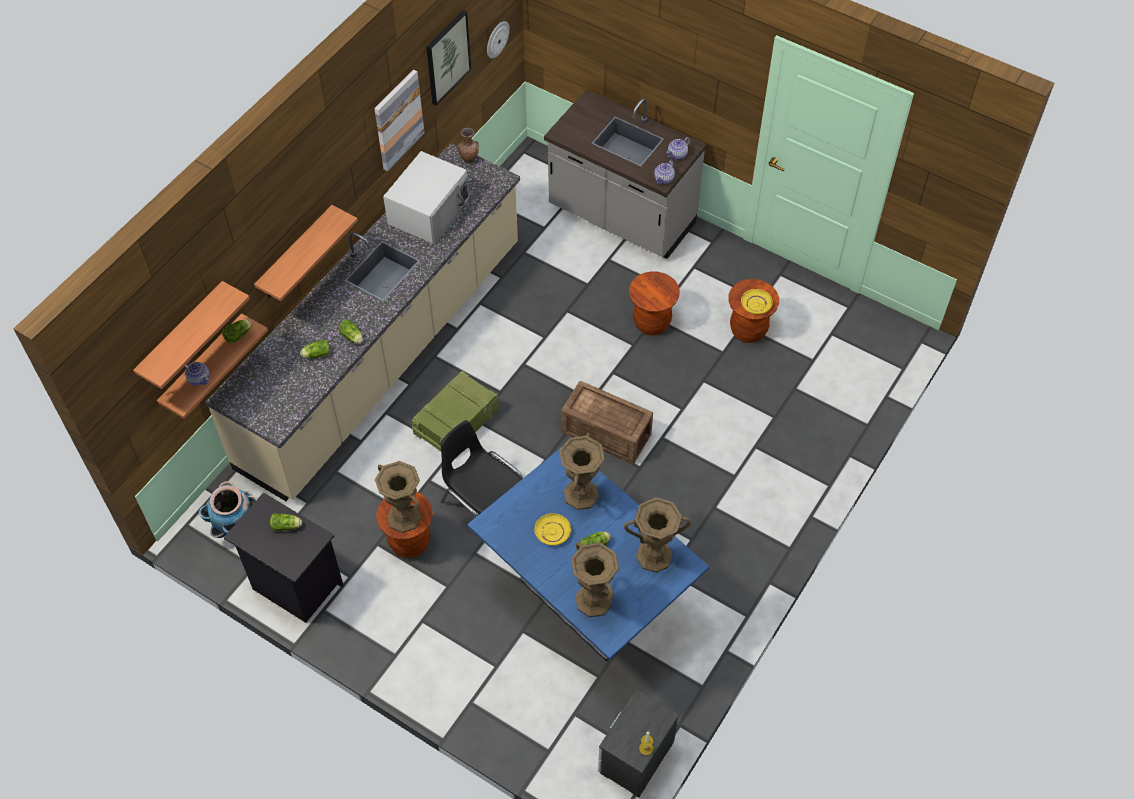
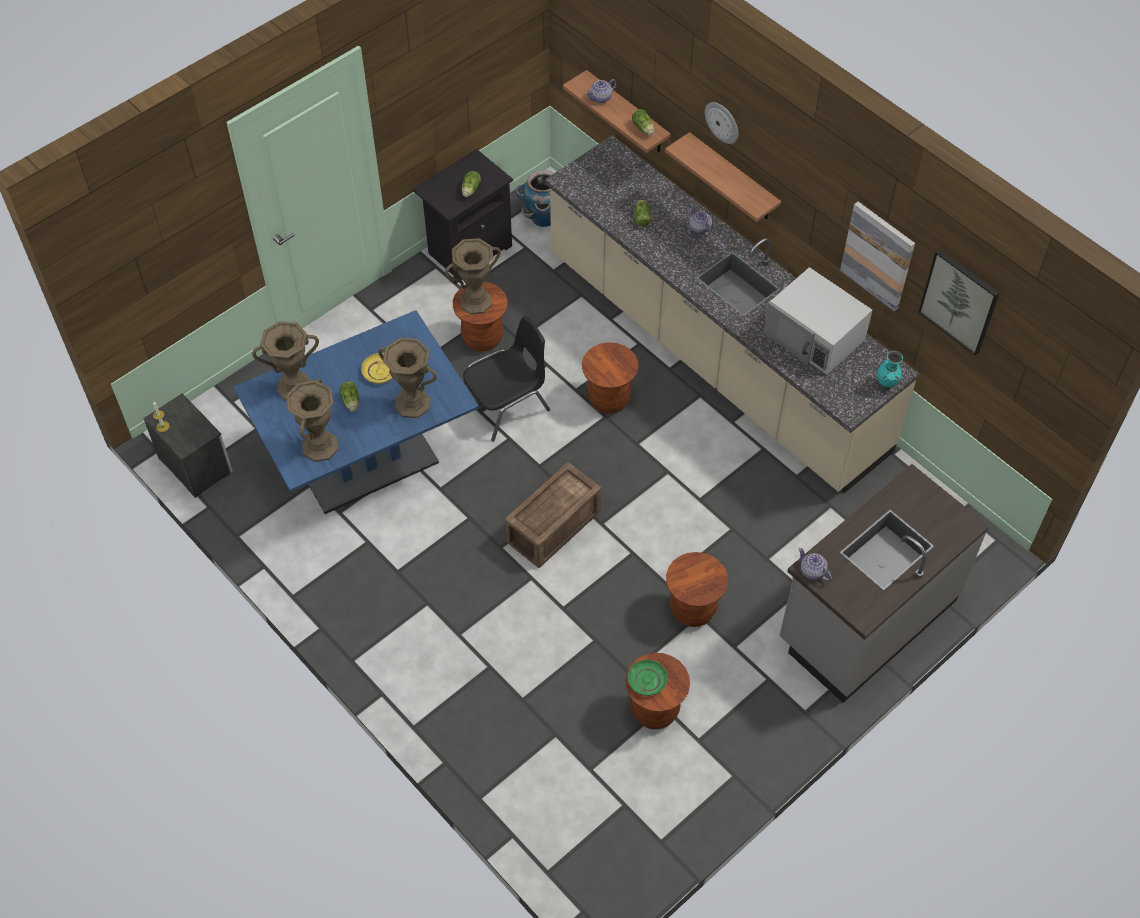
camera: 105 degrees right, 0 degrees up
(182, 335) = (622, 62): shelf -> none
(352, 337) = (655, 247): lettuce -> none
(457, 422) = (608, 399): crate -> brown stool
(469, 160) = (886, 385): brown vase -> turquoise vase
(497, 39) = (1030, 392): wall clock -> wall clock (722, 122)
(677, 155) = (851, 597): teapot -> teapot (699, 228)
(756, 305) = (647, 680): yellow plate -> green plate

